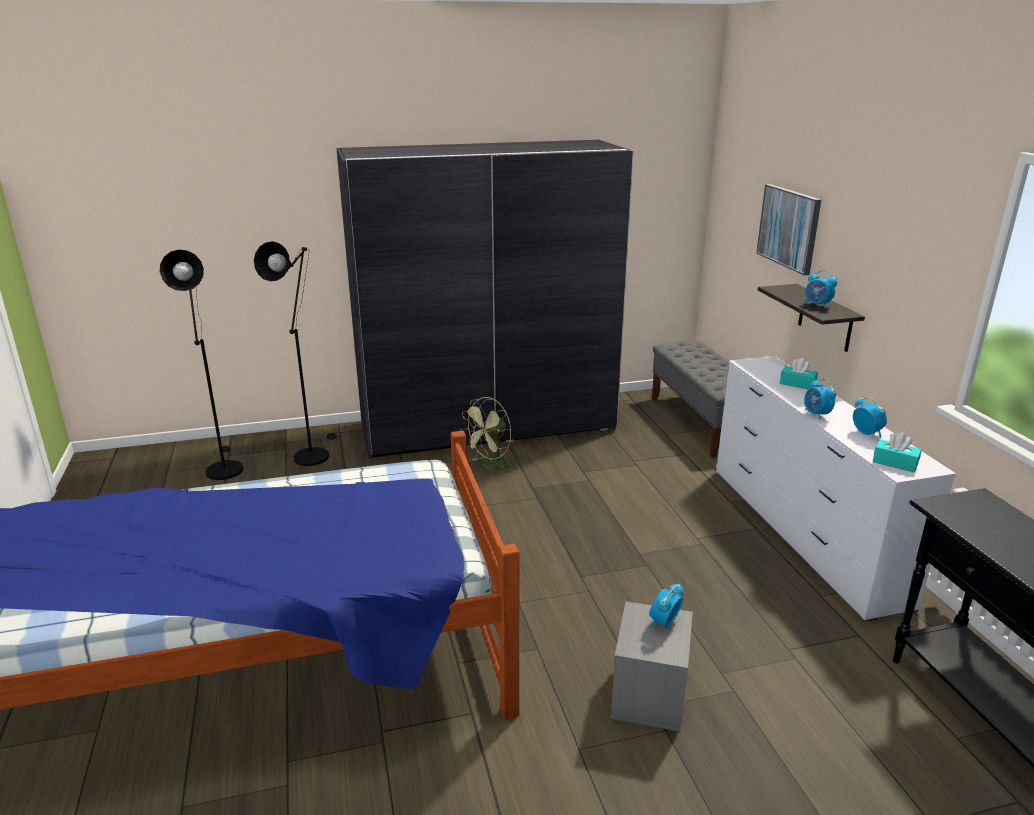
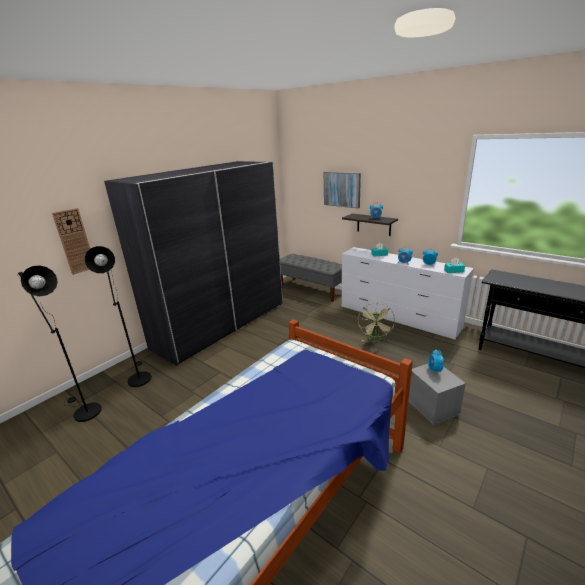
camera: 35 degrees left, 0 degrees up
(279, 229) = (74, 241): none -> wall clock
(491, 467) = (247, 343): green fan -> green fan (375, 341)

